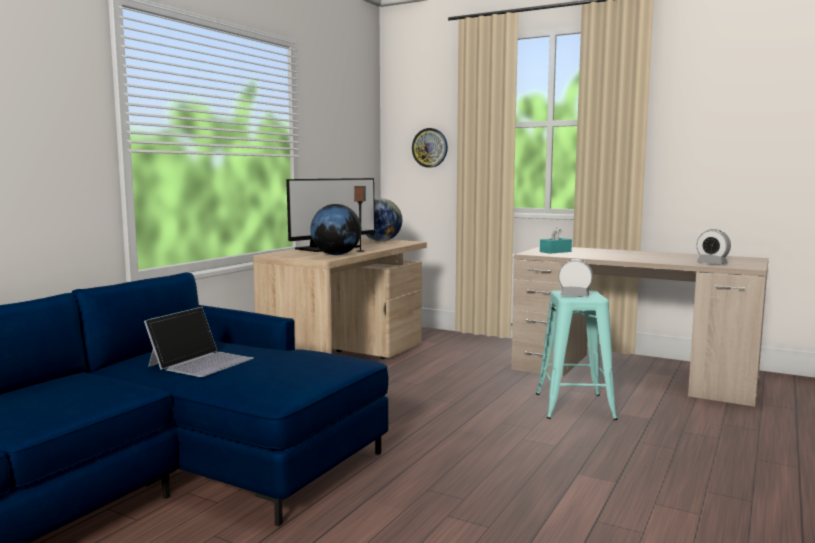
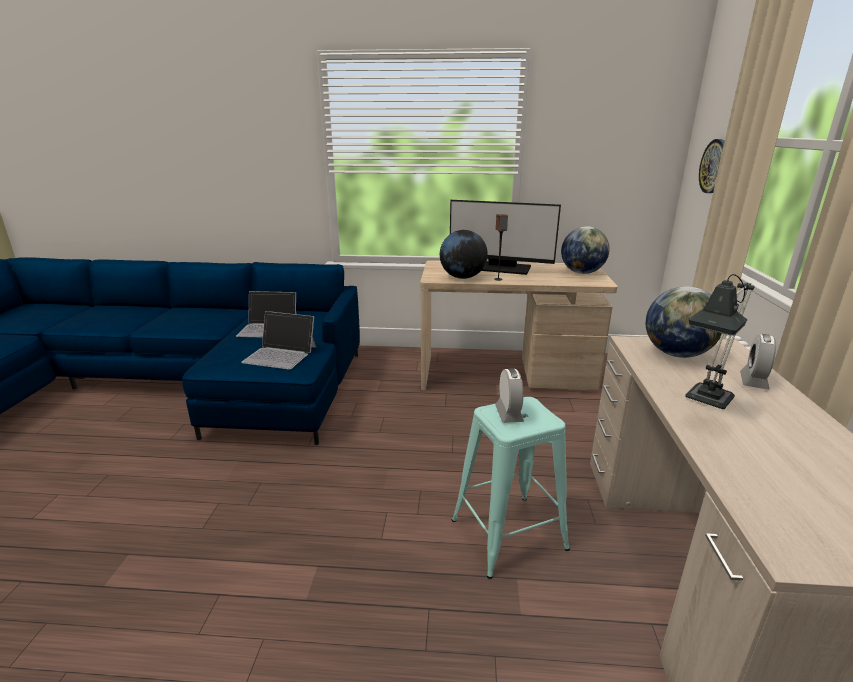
camera: 65 degrees right, 15 degrees up
(306, 362) = (281, 354): none -> laptop
(555, 251) = (677, 354): turquoise tissue box -> globe
(620, 256) = (705, 402): none -> table lamp
(712, 263) = (768, 499): alarm clock -> alarm clock (753, 381)

